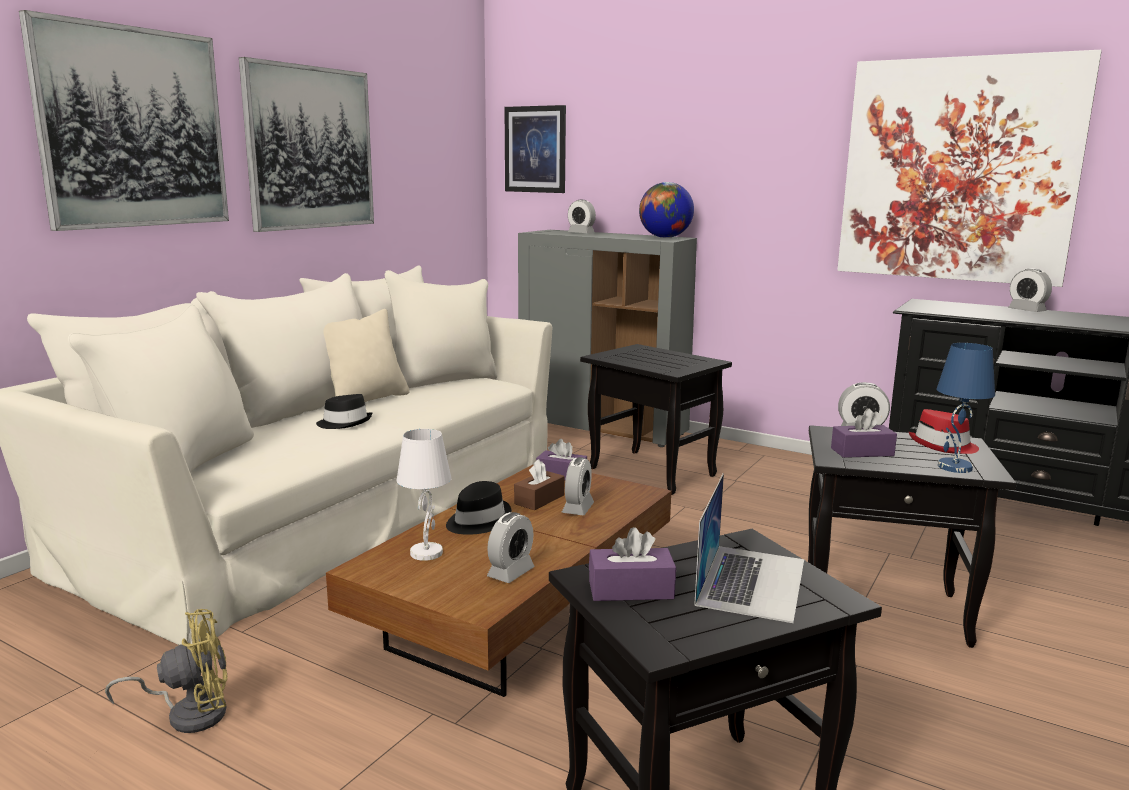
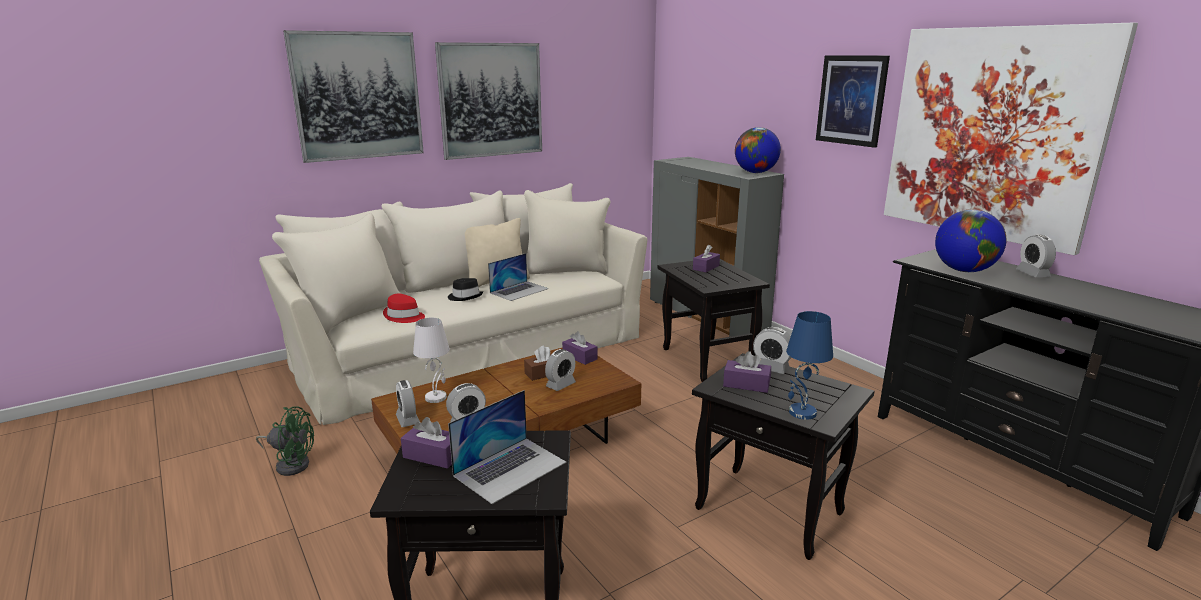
camera: 25 degrees right, 5 degrees up
(189, 713) = (291, 464): yellow fan -> green fan
(413, 407) = (519, 290): none -> laptop
(477, 521) = (489, 381): black hat -> none
(535, 149) = (683, 92): picture -> picture (851, 100)
(581, 233) = (700, 163): alarm clock -> alarm clock (408, 419)
(640, 354) = (706, 267): none -> purple tissue box
(943, 446) = (825, 391): red hat -> red hat (404, 317)
(970, 313) = (964, 270): none -> globe

